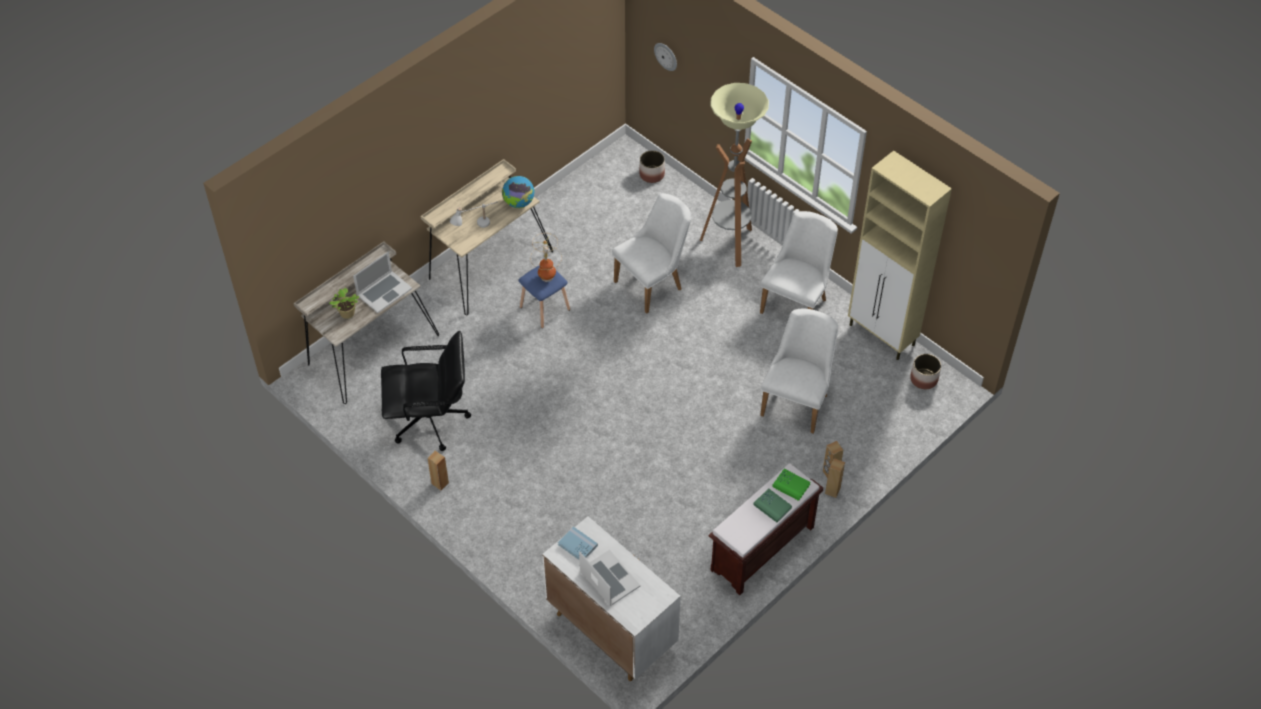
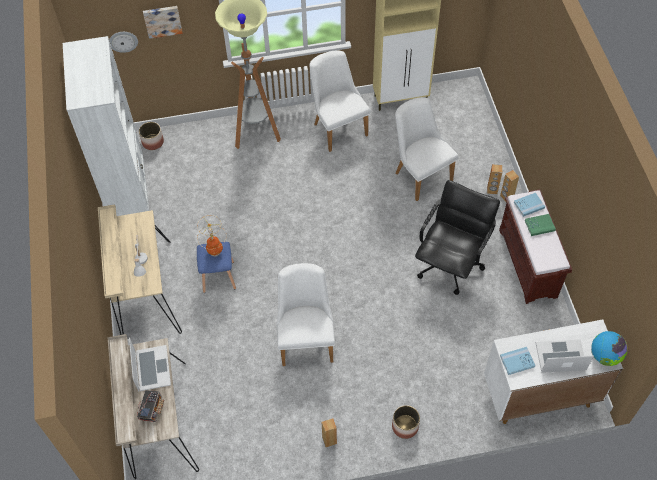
camera: 55 degrees left, 5 degrees up
(346, 314) = (152, 410): potted plant -> radio
(430, 421) = (264, 415): black office chair -> black office chair (450, 264)
(519, 203) = (143, 224): globe -> globe (605, 356)
(582, 191) = (128, 191): none -> white bookcase
(654, 283) = (252, 196): white chair -> white chair (306, 338)
(701, 63) = (162, 20): none -> picture
(791, 485) = (529, 205): green book -> blue book
(924, 379) = (452, 98): planter -> planter (405, 426)

